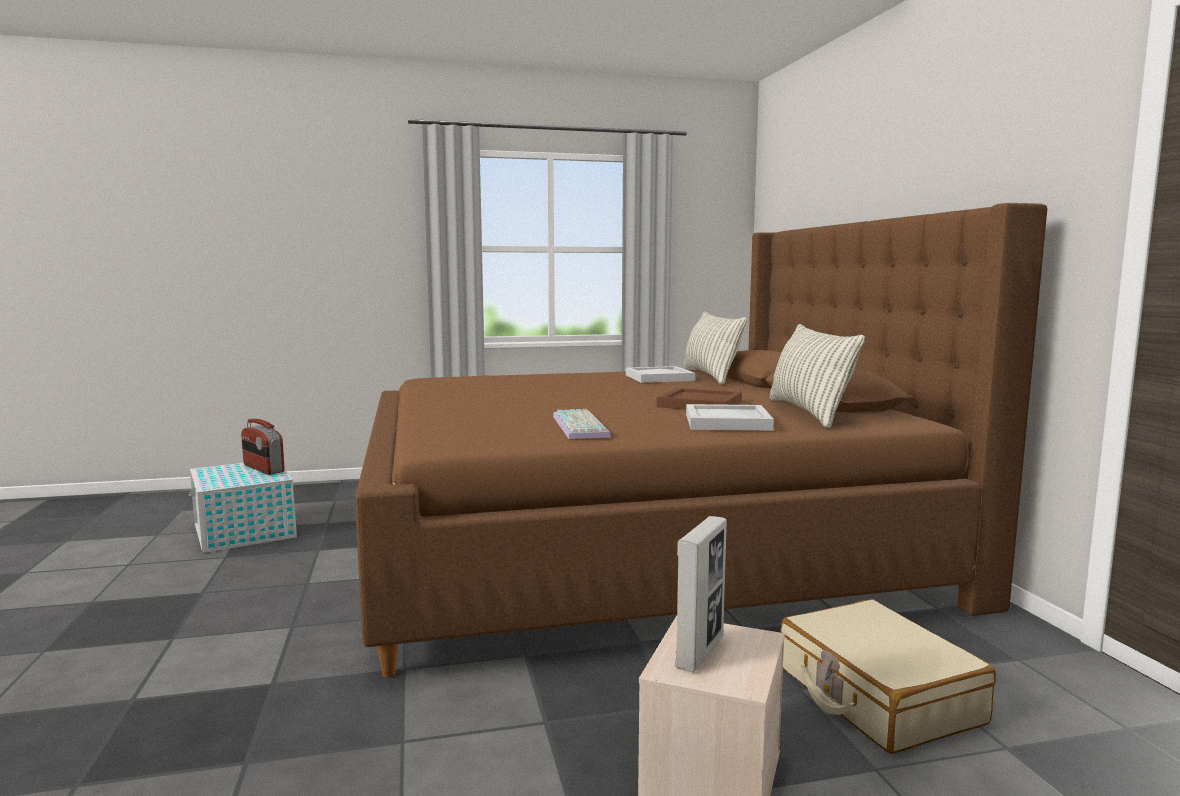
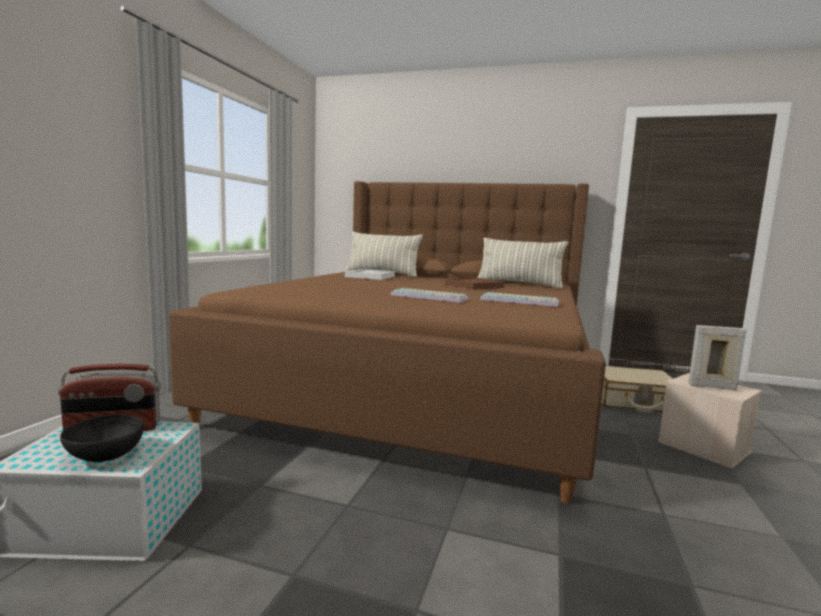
camera: 60 degrees left, 0 degrees up
(222, 478) = (105, 455): none -> black bowl
(526, 406) = (430, 297): none -> keyboard
(700, 651) = (711, 387): picture frame -> picture frame turned 45 degrees counterclockwise
(728, 422) = (532, 291): white tray -> none

